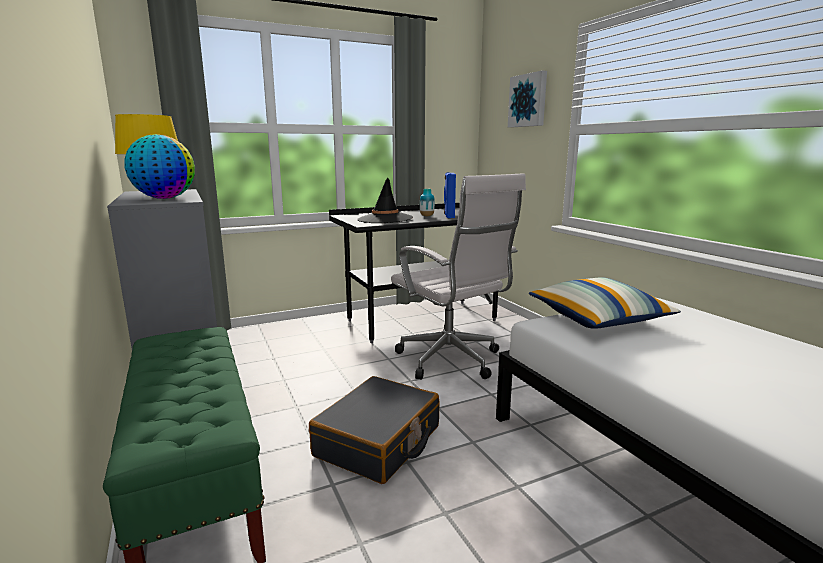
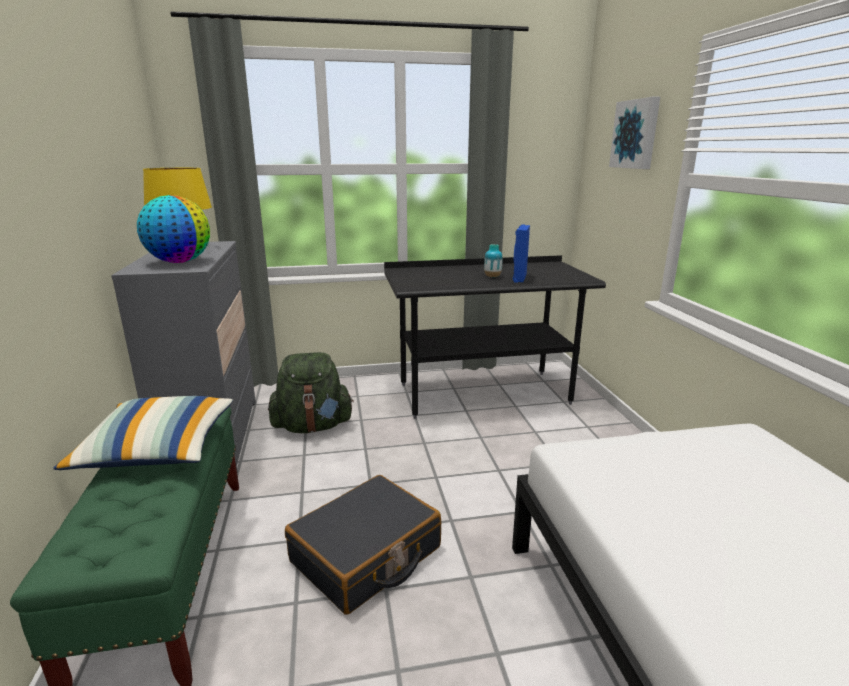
camera: 15 degrees right, 5 degrees up
(280, 358) = (312, 426): none -> green backpack
(385, 219) = (439, 280): black hat -> none
(452, 361) = (494, 456): white office chair -> none
(598, 320) = (646, 457): pillow -> pillow (158, 450)

